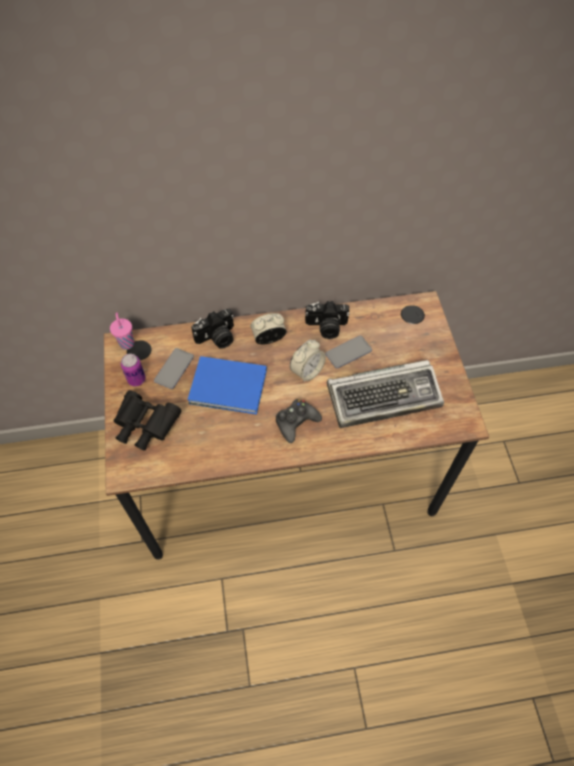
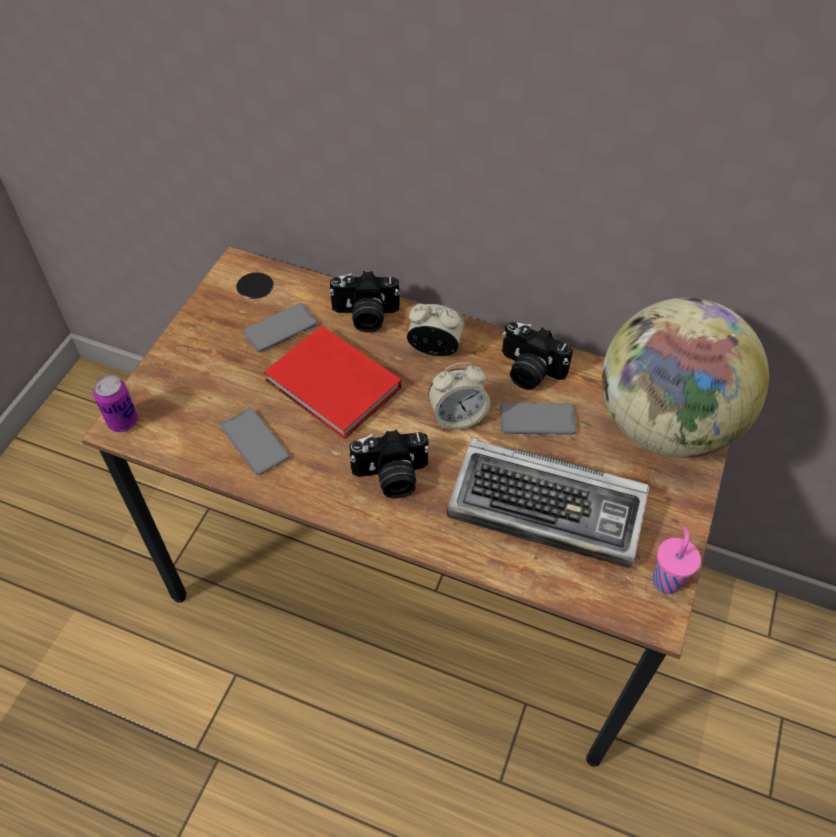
camera: 30 degrees right, 5 degrees down
(126, 343) = (246, 269): pink cup -> pink cup (666, 579)
(136, 379) = (224, 319): can -> can (123, 421)
(145, 426) = (191, 382): black binoculars -> none
(209, 442) = (254, 442): none -> phone
(230, 388) = (334, 387): blue book -> red book
(296, 422) = (391, 477): black game controller -> camera
(410, 323) = (664, 424): none -> globe

